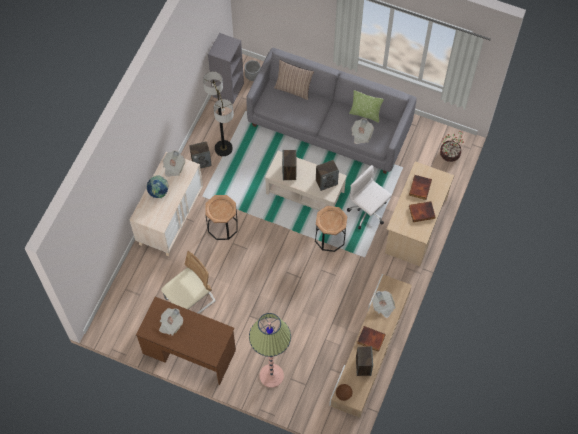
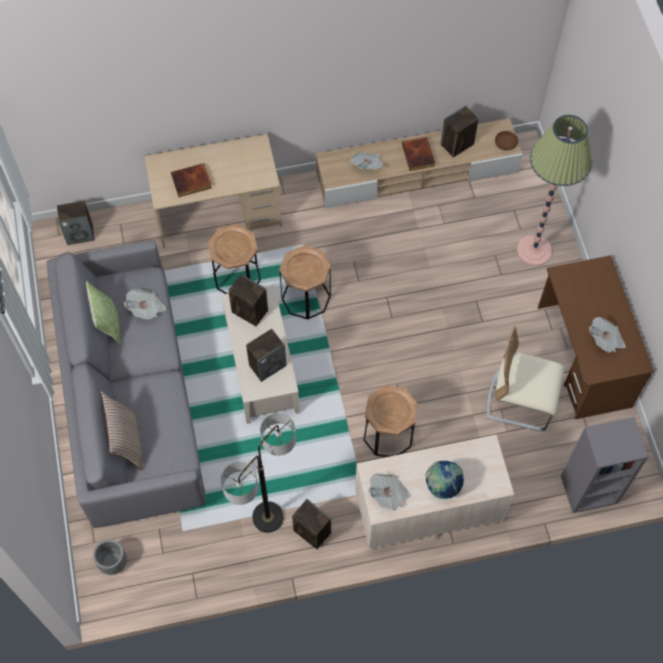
camera: 125 degrees left, 0 degrees up
(228, 89) = (161, 582): grey bookcase -> grey bookcase (588, 490)
(368, 212) = (237, 276): white office chair -> brown side table
(422, 212) = (225, 161): book -> none
(450, 154) = (80, 234): potted plant -> speaker

